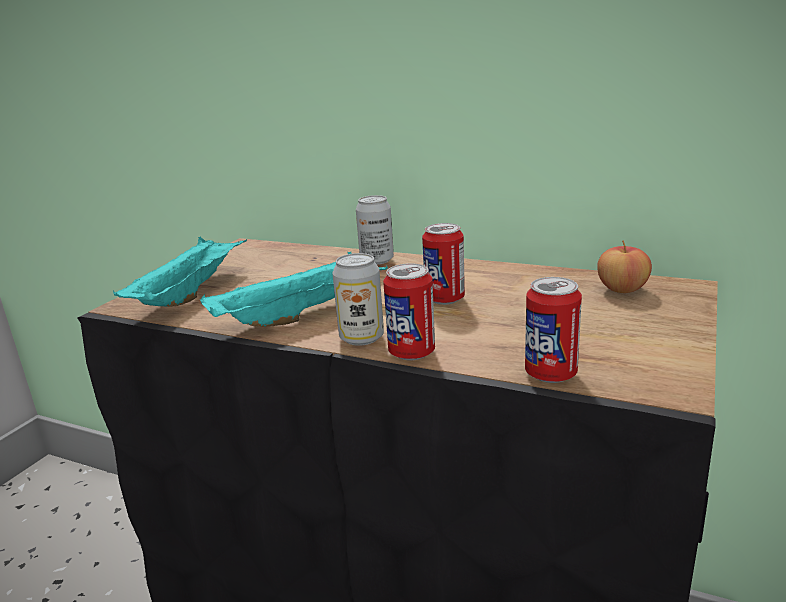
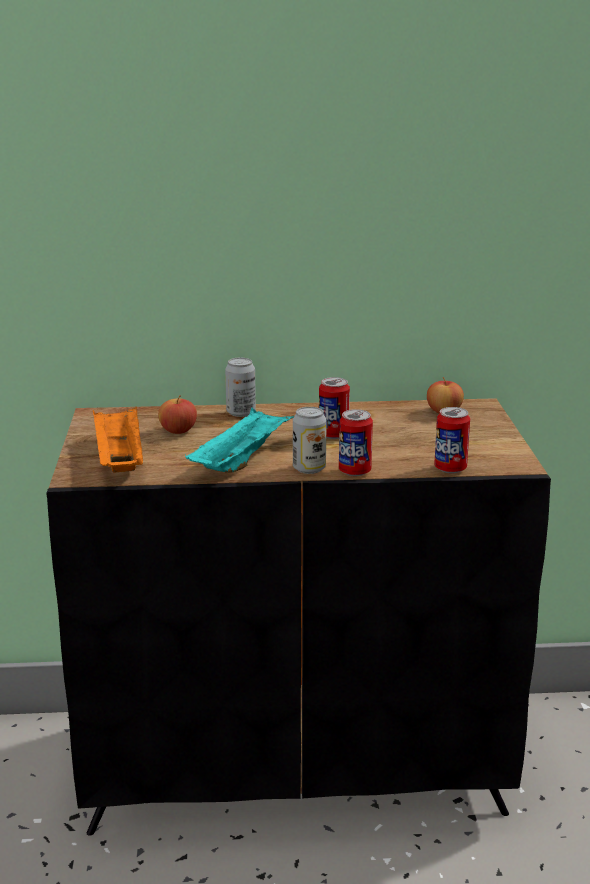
camera: 30 degrees left, 0 degrees up
(190, 293) = (119, 460): turquoise tray -> orange tray
(289, 271) = (178, 431): none -> apple

